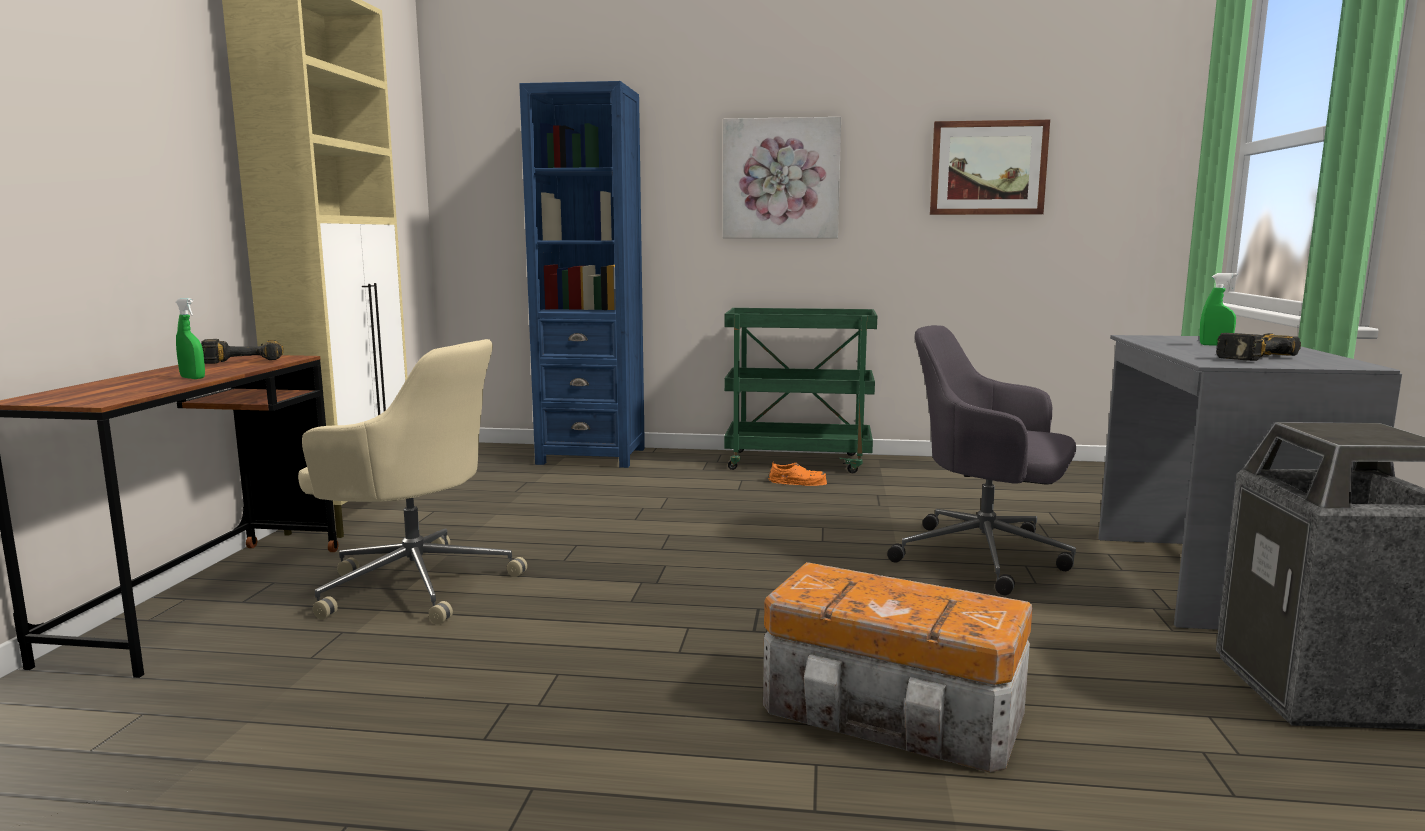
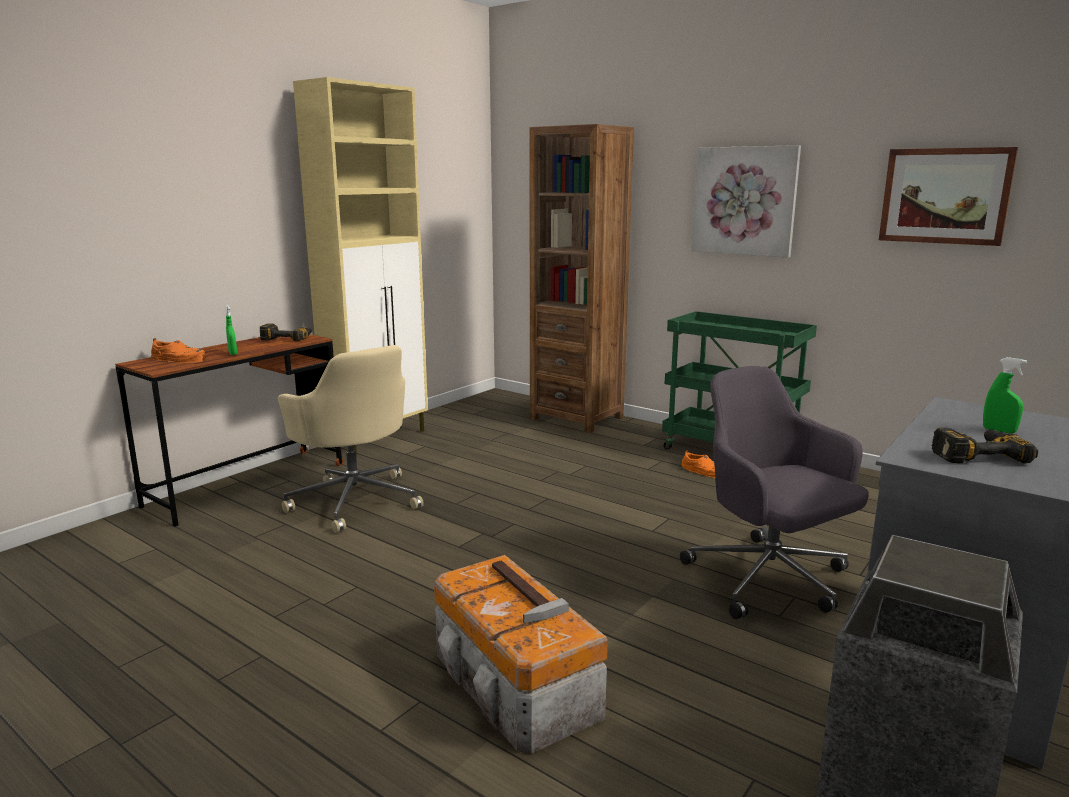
camera: 30 degrees right, 5 degrees up
(105, 390) = (179, 359): none -> orange shoe
(591, 456) = (577, 418): blue bookcase -> brown bookcase
(885, 589) = (518, 592): none -> hammer

